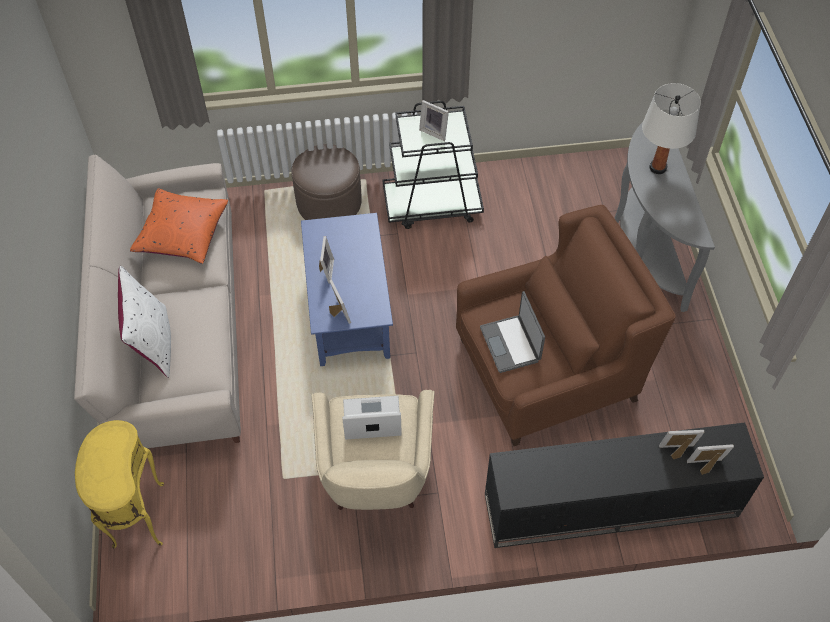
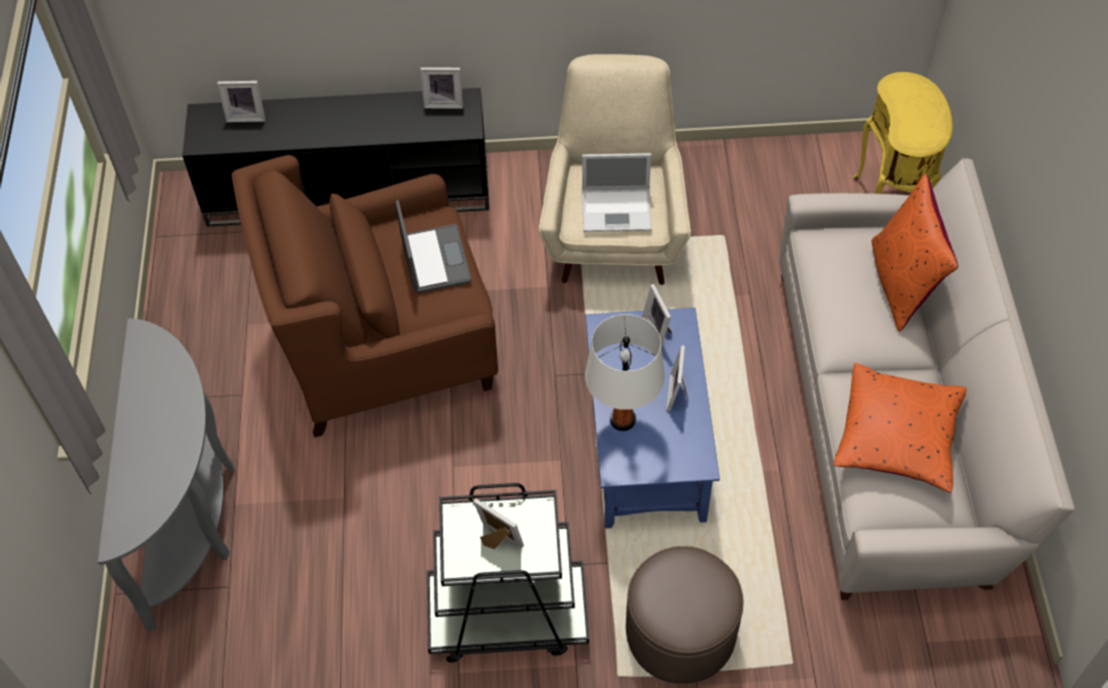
camera: 175 degrees left, 0 degrees up
(153, 343) = (902, 283): white pillow -> orange pillow
(658, 168) = (154, 449): white table lamp -> white table lamp (622, 419)
(677, 451) = (272, 130): picture frame -> picture frame (444, 102)

